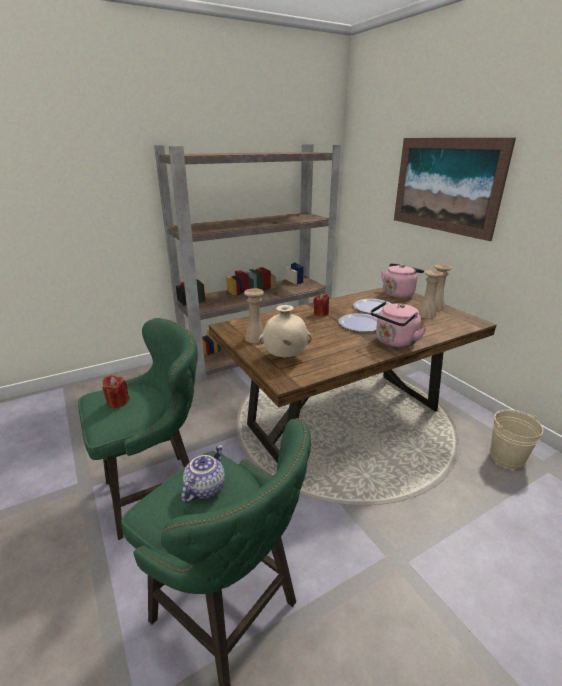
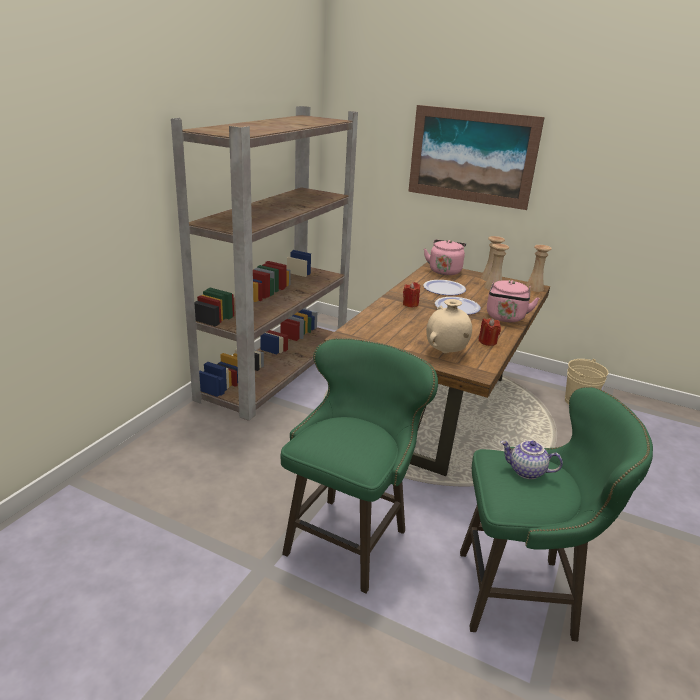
camera: 35 degrees left, 0 degrees up
(118, 402) = (346, 439): red candle -> red candle (487, 342)
(204, 488) = (526, 472): teapot -> teapot turned 60 degrees counterclockwise
(255, 338) = (392, 342): beige vase -> beige vase (534, 288)

